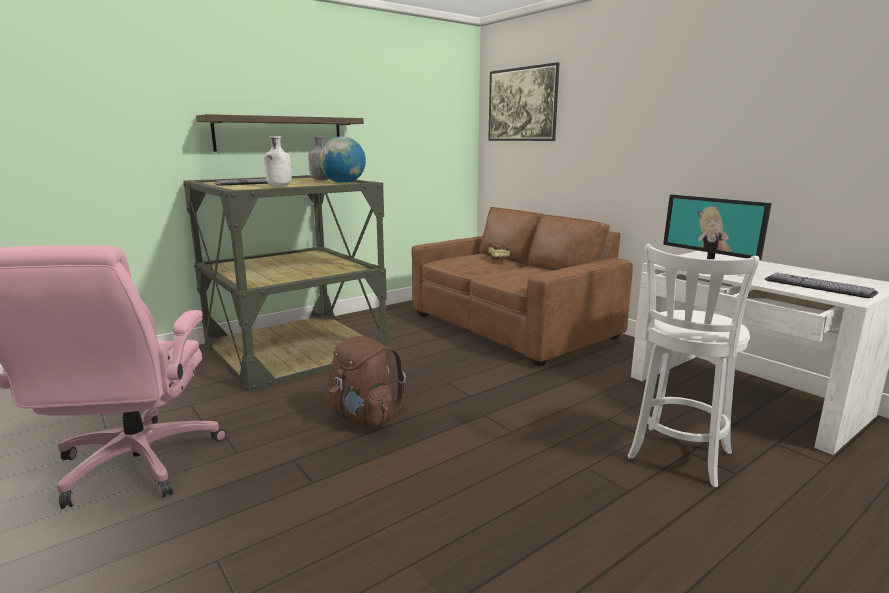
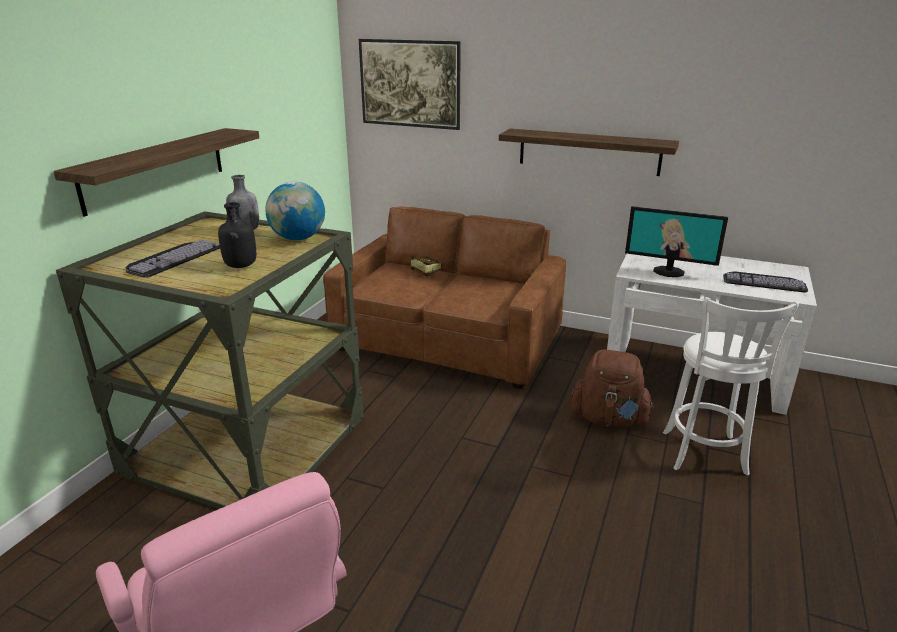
camera: 30 degrees left, 10 degrees up
(279, 186) = (240, 266): white bottle -> black bottle
(363, 417) = (428, 512): brown backpack -> brown backpack (609, 419)
(660, 154) = (589, 152): none -> shelf

